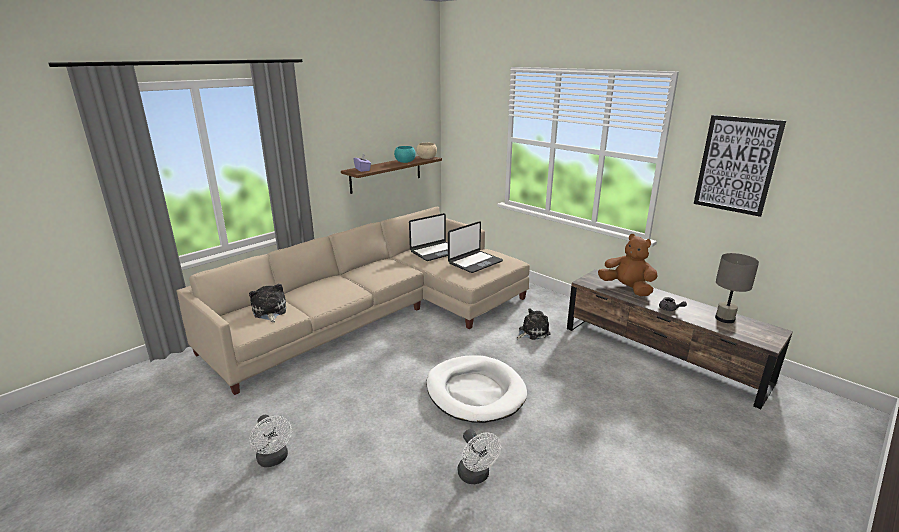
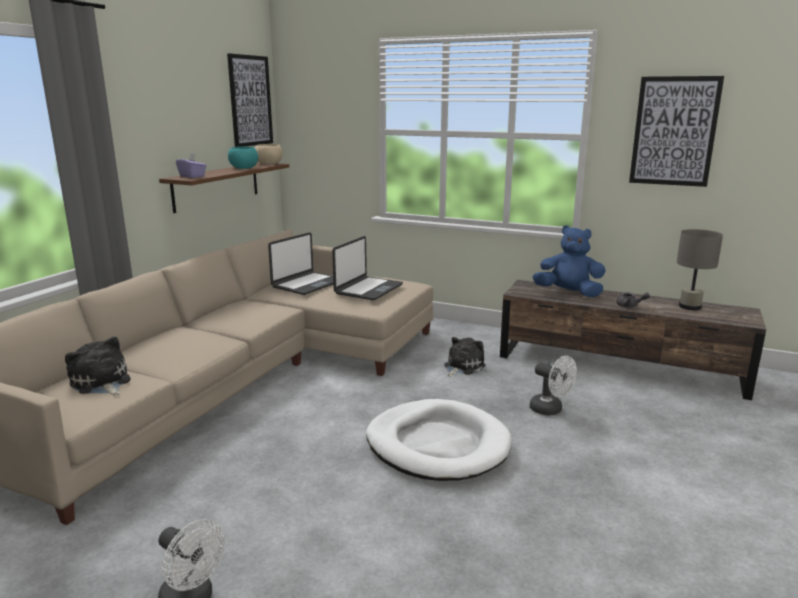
camera: 20 degrees left, 5 degrees down
(418, 110) = (250, 101): none -> picture
(476, 476) = (507, 544): white fan -> white fan (550, 410)
(627, 288) = (568, 293): brown plush toy -> blue plush toy

